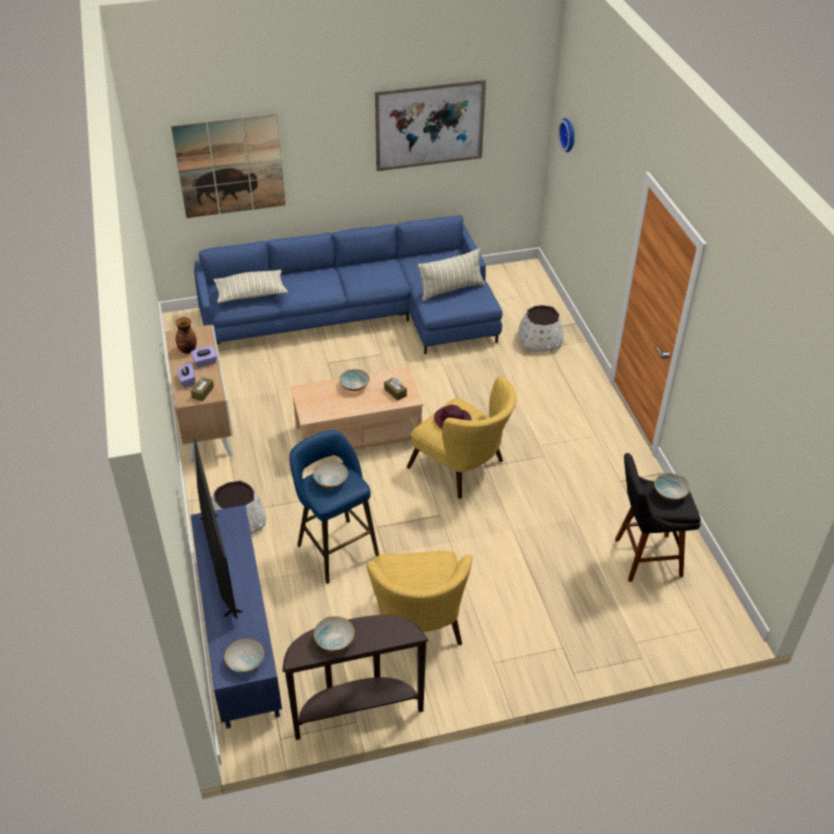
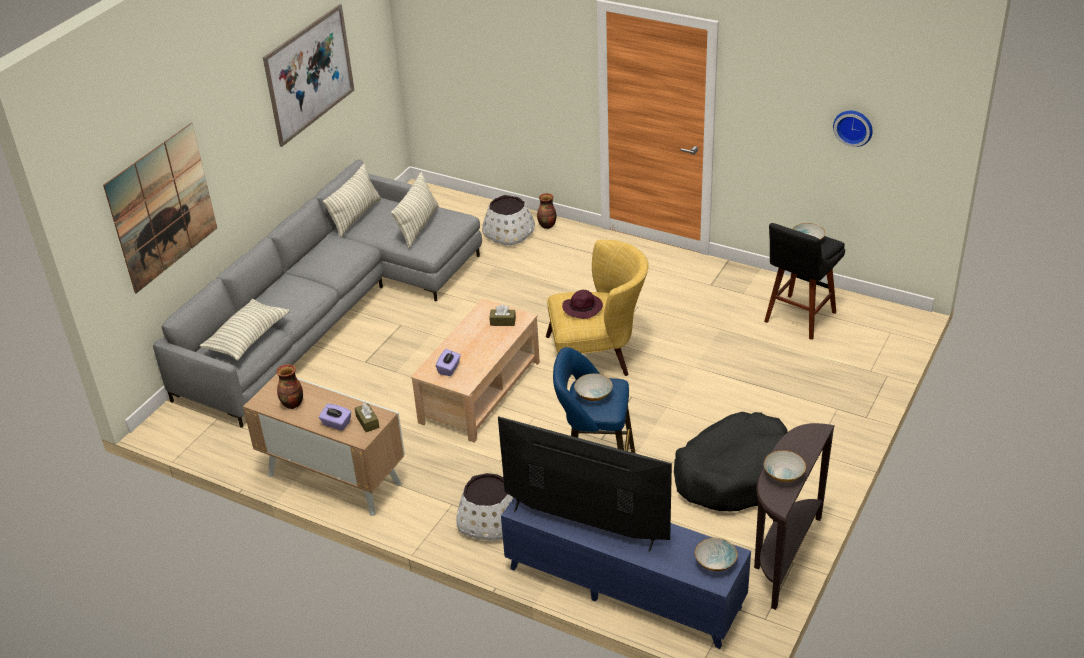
camera: 45 degrees left, 5 degrees down
(205, 362) = (326, 401): purple tissue box -> purple tissue box (449, 369)
(354, 386) = (463, 339): bowl -> none
(360, 315) = (331, 309): blue sofa -> grey sofa
(418, 626) = (734, 474): yellow armchair -> black dog bed
(426, 257) = (356, 217): none -> pillow
(569, 134) = (435, 24): wall clock -> wall clock (853, 127)
(574, 352) = (547, 225): none -> vase

